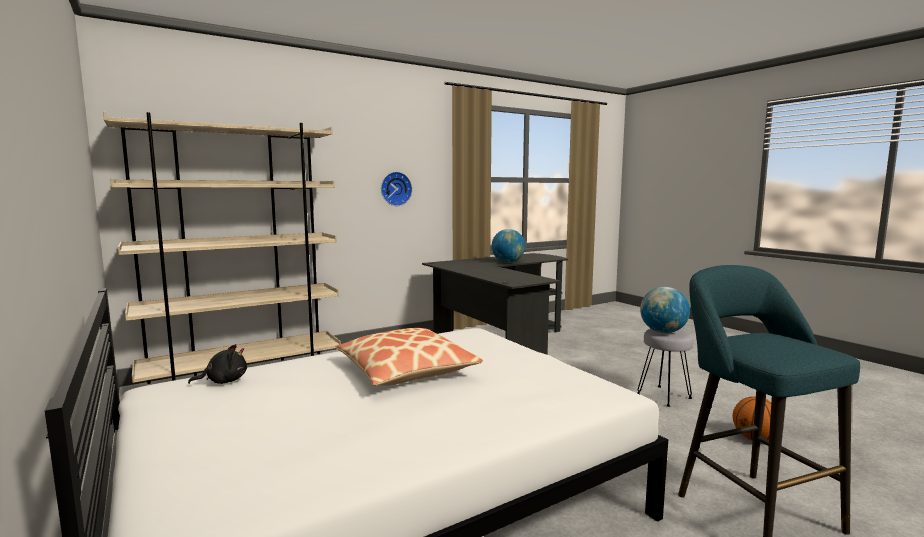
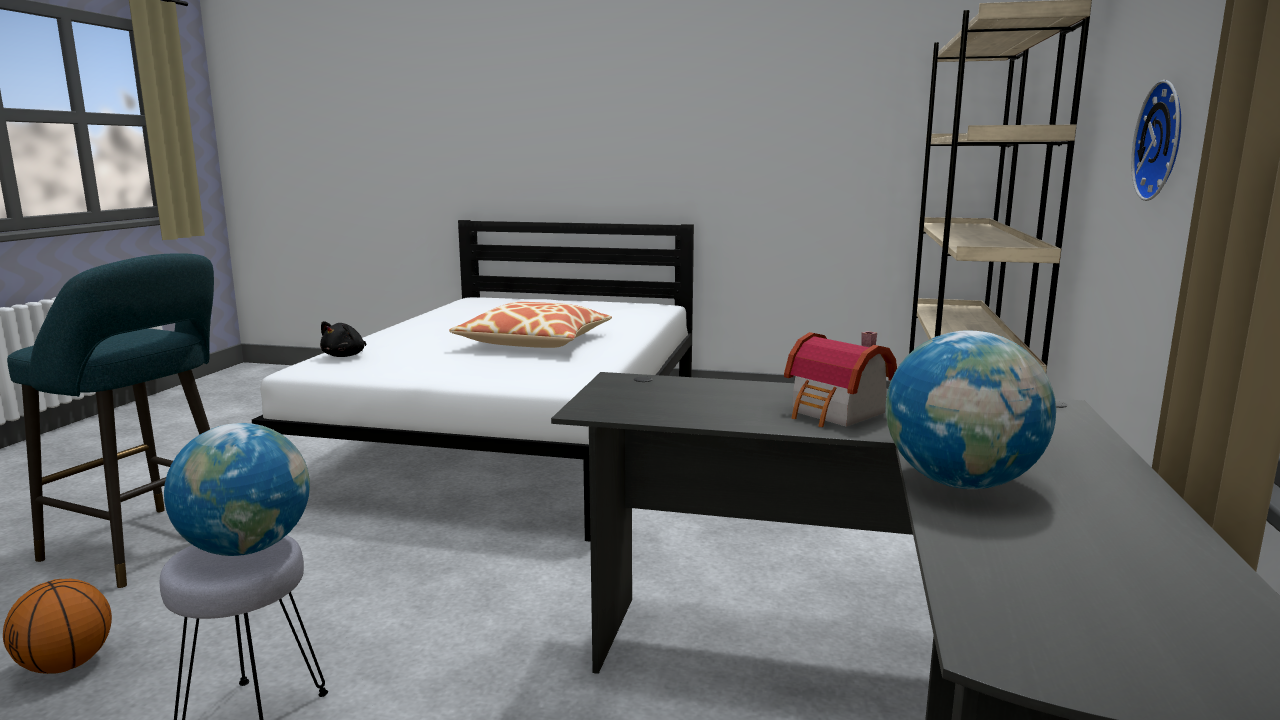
camera: 135 degrees right, 5 degrees up
(224, 381) = (635, 312): black plush toy -> black plush toy (345, 356)
(486, 269) = (836, 413): none -> toy house

